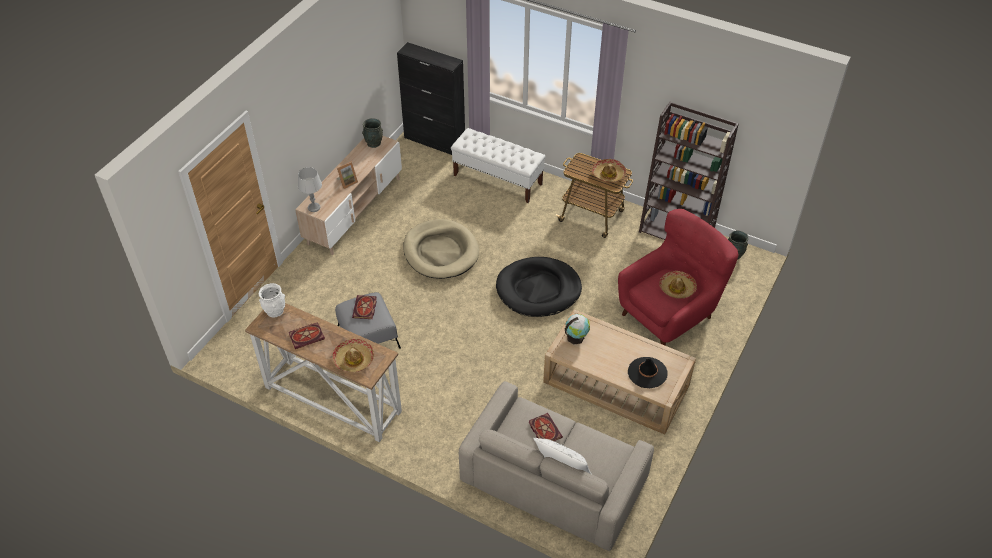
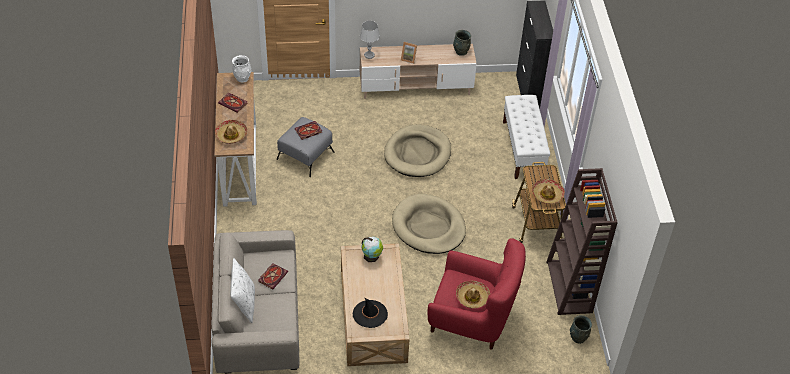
camera: 55 degrees right, 0 degrees up
(538, 289) = (428, 227): black dog bed -> beige dog bed

